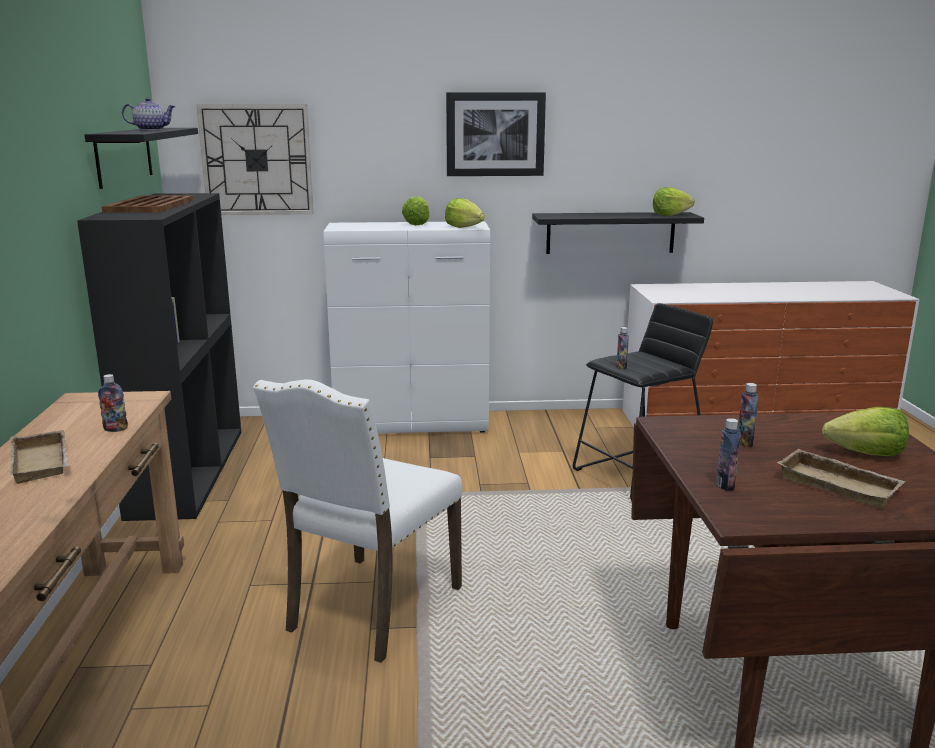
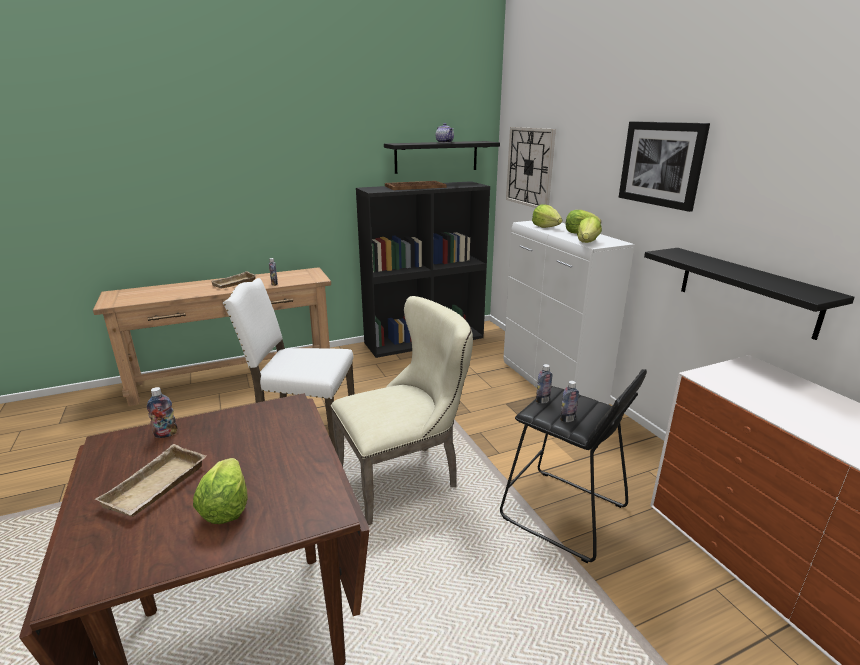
camera: 70 degrees right, 5 degrees up
(542, 545) = (404, 477): none -> beige chair
(670, 215) = (795, 289): lettuce -> lettuce (546, 227)
(744, 443) = (251, 440): bottle -> bottle (567, 419)

